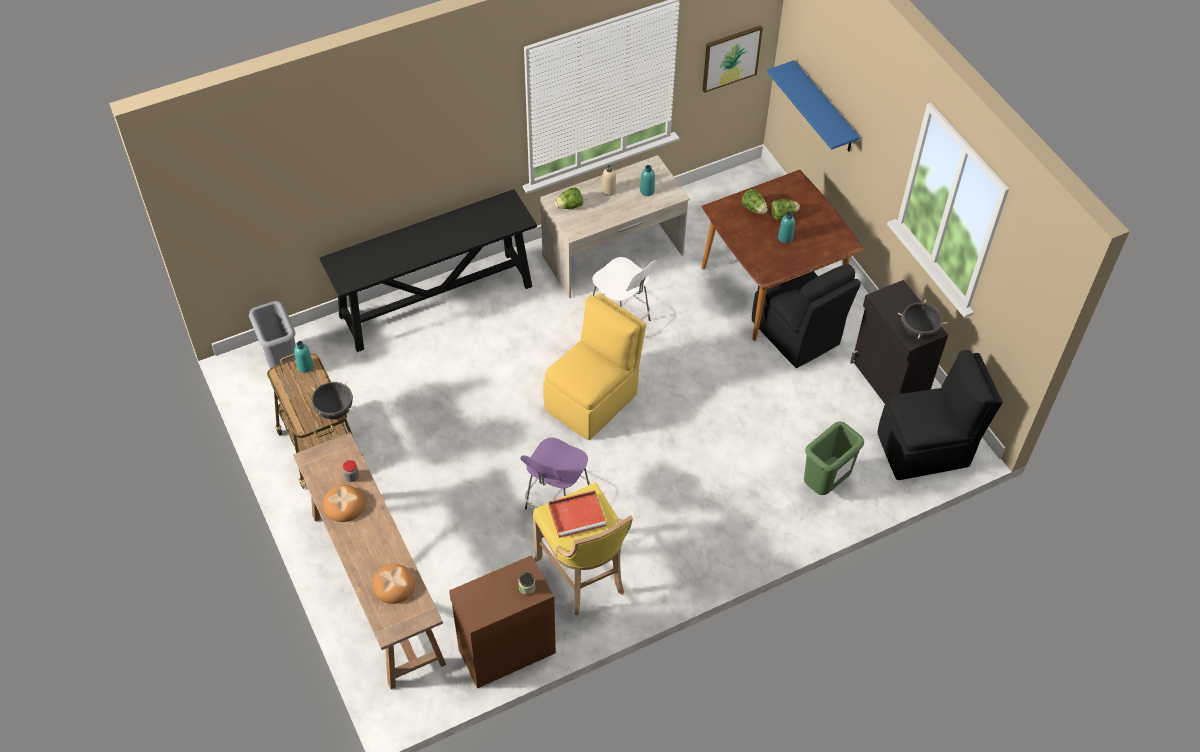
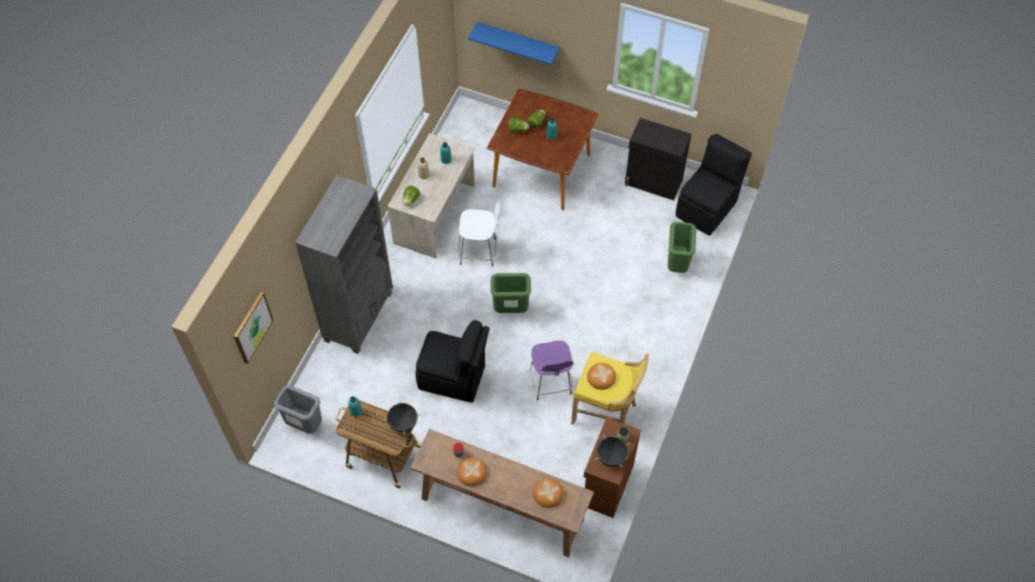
camera: 40 degrees left, 5 degrees up
(437, 301) = (359, 316): black console table -> grey bookcase
(578, 515) = (601, 377): red tray -> bread
(593, 400) = (511, 309): yellow chair -> green trash can
(731, 58) = (439, 43): picture -> picture (252, 327)
(796, 334) = (582, 190): black chair -> black chair (453, 378)
(918, 331) = (675, 142): black cooking pot -> black cooking pot (611, 457)

